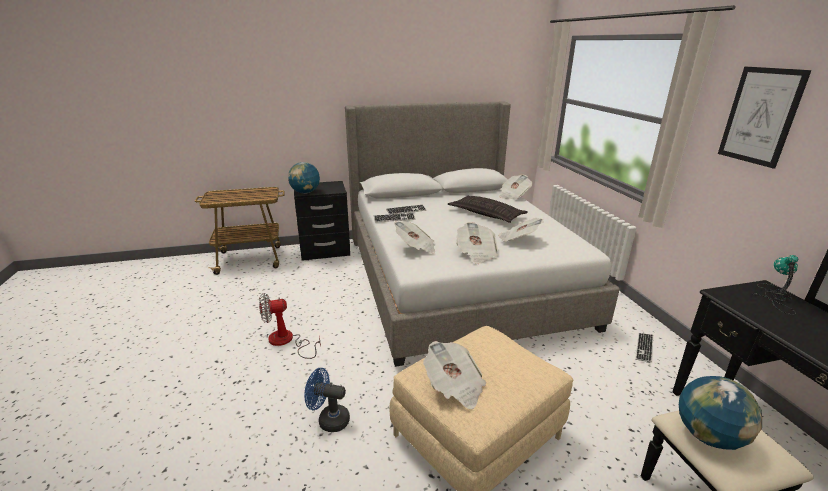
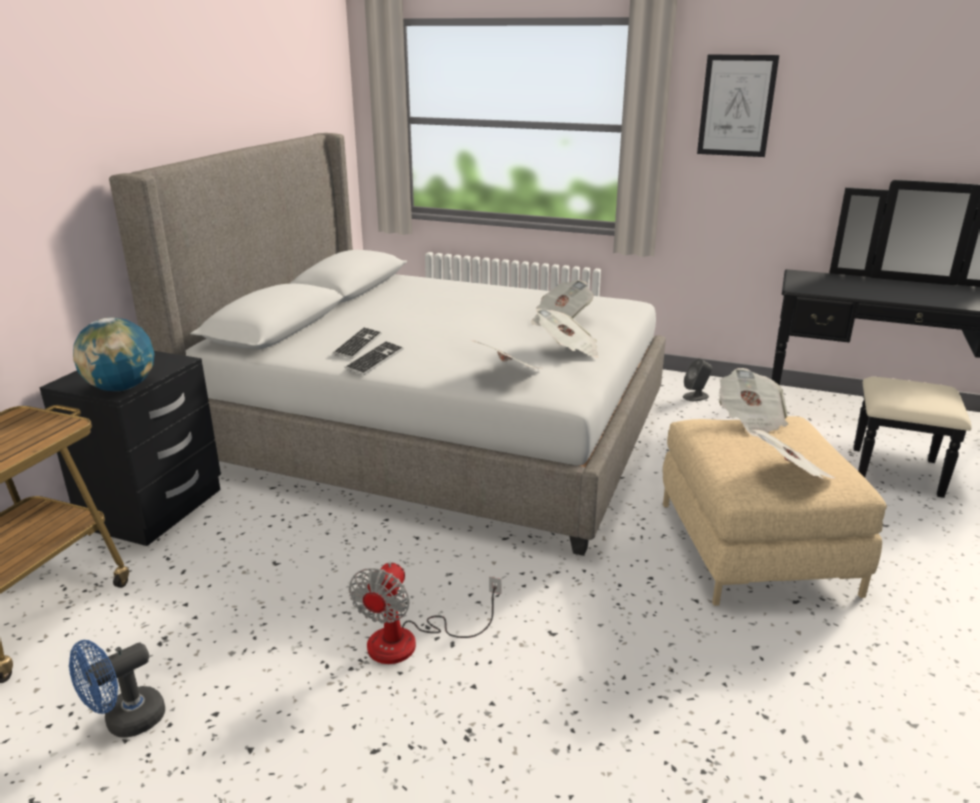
camera: 55 degrees left, 0 degrees up
(329, 420) = (646, 652): blue fan -> blue fan (126, 722)
(486, 214) = (457, 309): pillow -> none
(513, 195) = (423, 279): newspaper -> newspaper (750, 420)
(644, 348) = (696, 396): keyboard -> grey speaker
(708, 436) = (912, 398): globe -> none
(775, 297) = (816, 277): table lamp -> none

